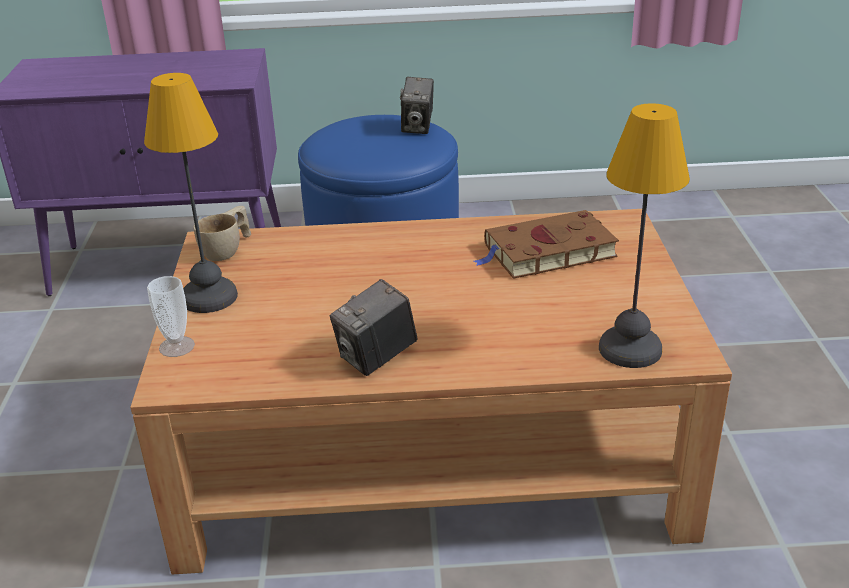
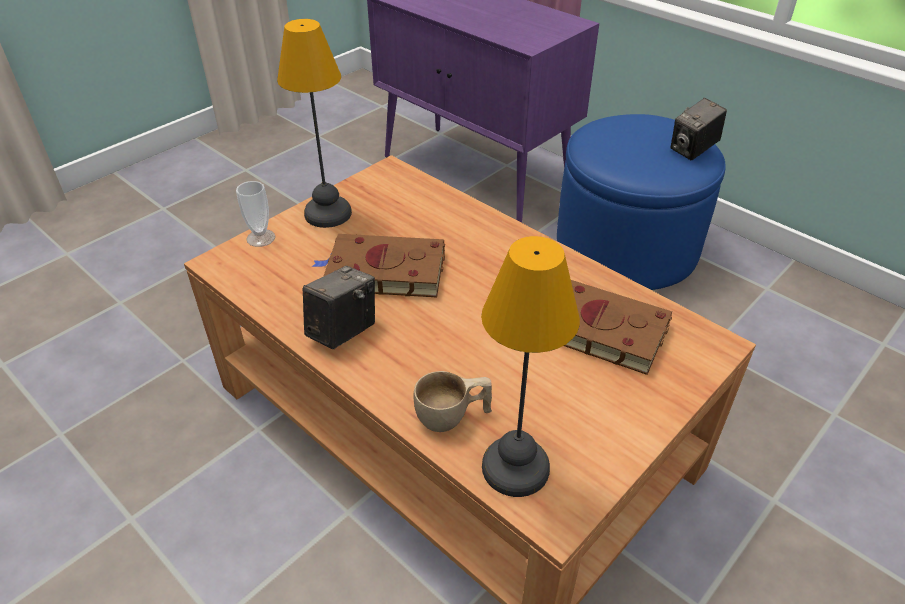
camera: 45 degrees right, 10 degrees up
(228, 250) = (390, 183): beige cup -> beige cup (453, 417)
(336, 306) = (382, 271): none -> brown book
(376, 358) = (342, 331): camera -> camera turned 120 degrees clockwise

